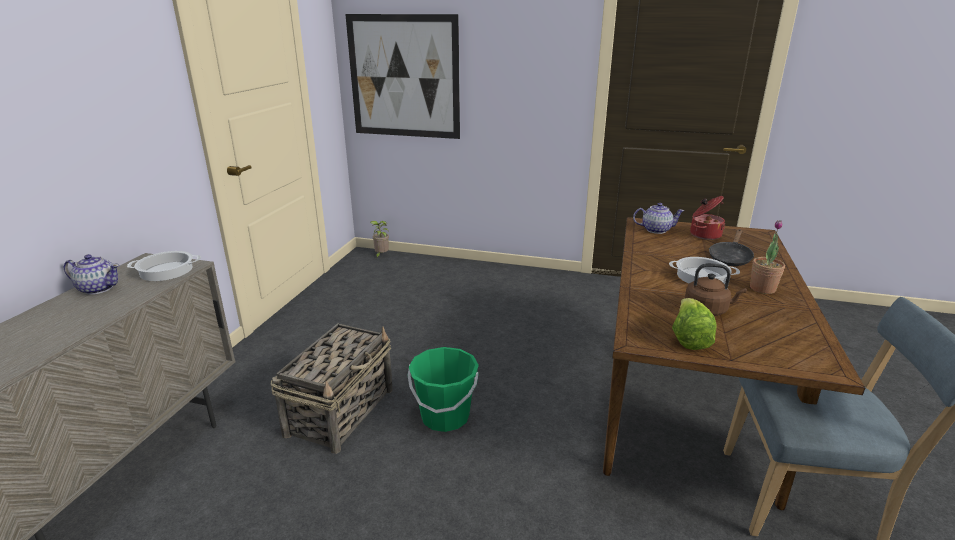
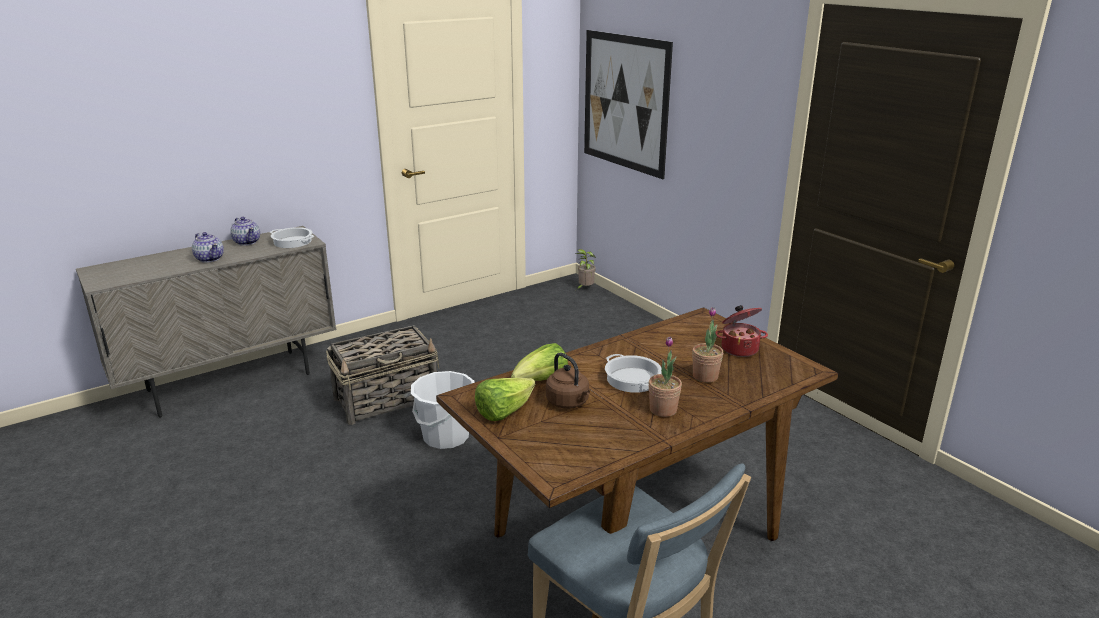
camera: 40 degrees right, 0 degrees up
(445, 416) = (446, 437): green bucket -> white bucket
(655, 230) = (699, 327): teapot -> teapot (210, 258)
(657, 304) = (541, 382): none -> lettuce
(730, 258) = (705, 376): black frying pan -> potted plant

